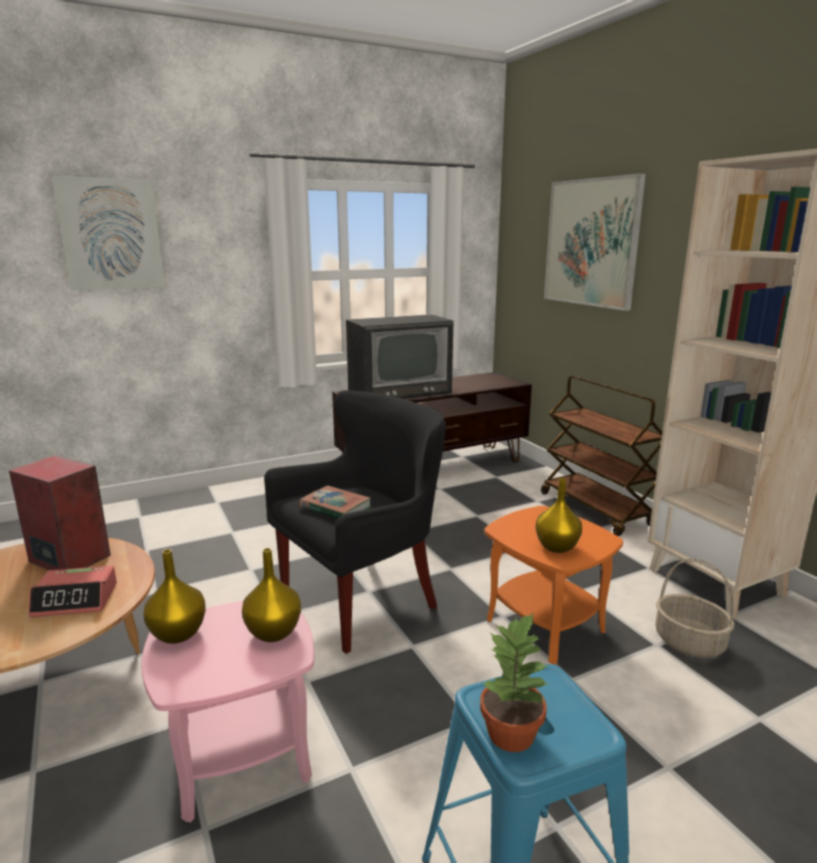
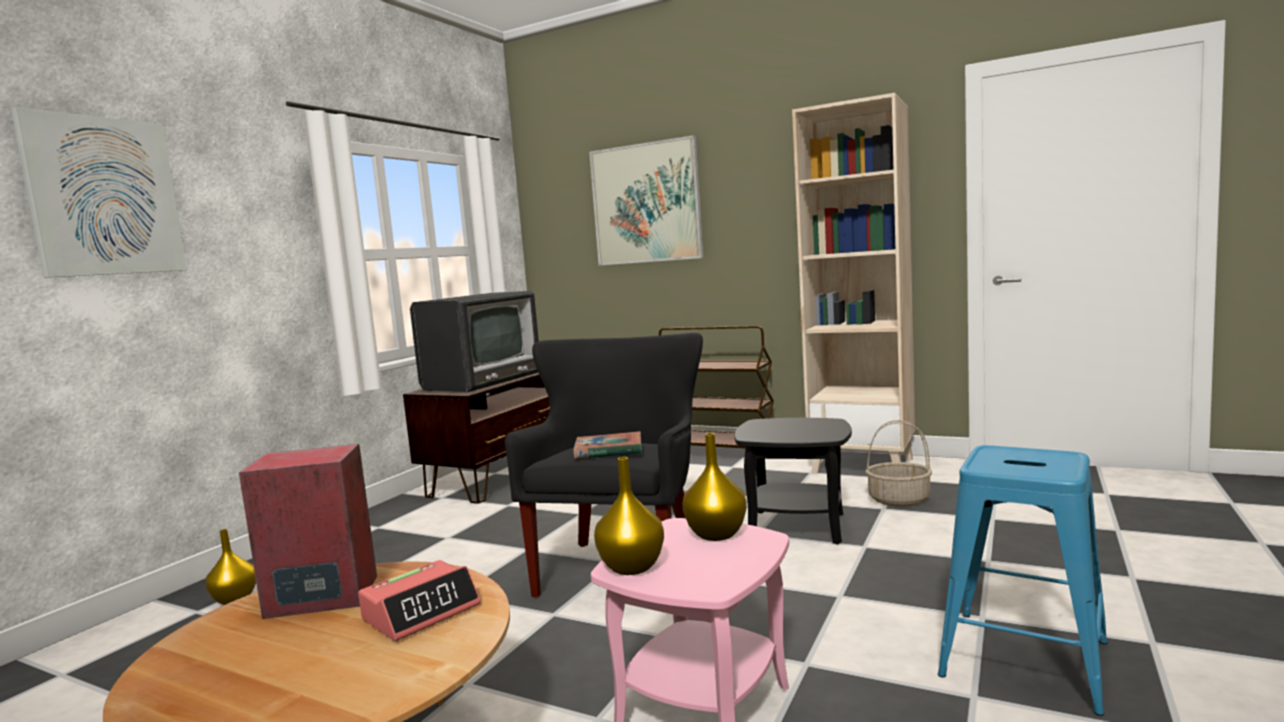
camera: 35 degrees left, 10 degrees down
(512, 734) = (1033, 470): potted plant -> none
(545, 626) = (797, 527): orange side table -> black side table
(556, 546) = (810, 433): yellow vase -> yellow vase (233, 599)

